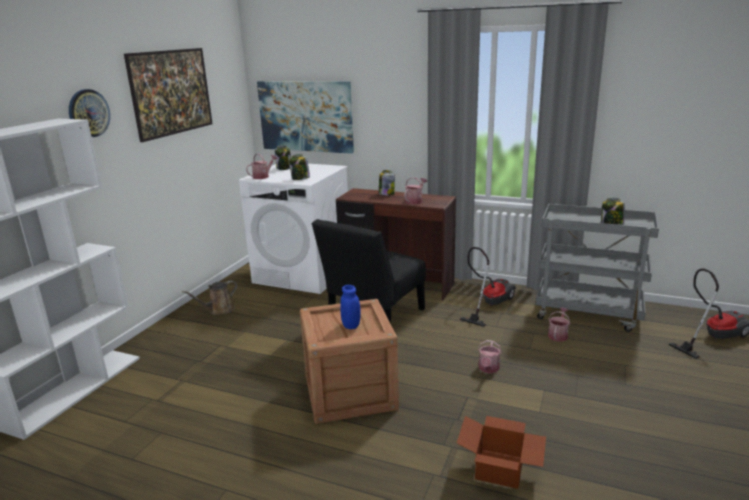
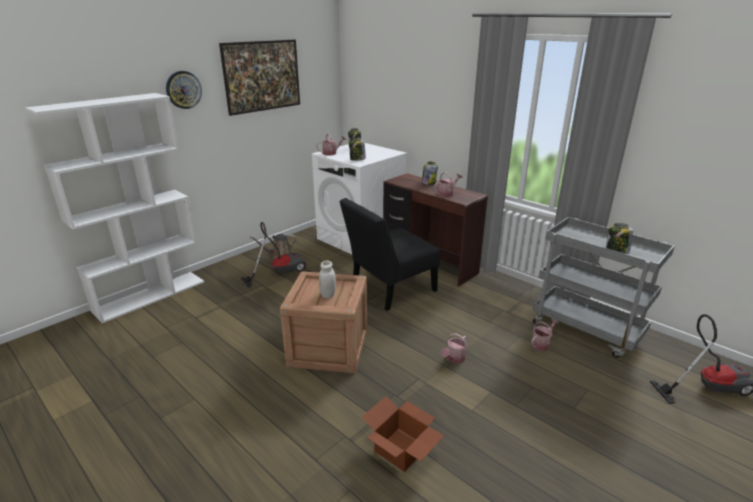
camera: 20 degrees right, 5 degrees up
(305, 116) = (380, 104): picture -> none
(351, 325) = (328, 295): blue jar -> white jar
(489, 304) = (497, 299): vacuum cleaner -> vacuum cleaner (279, 272)

